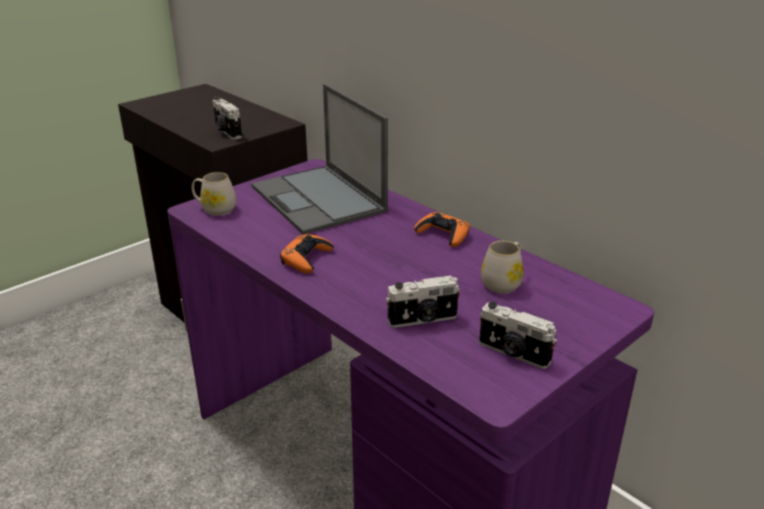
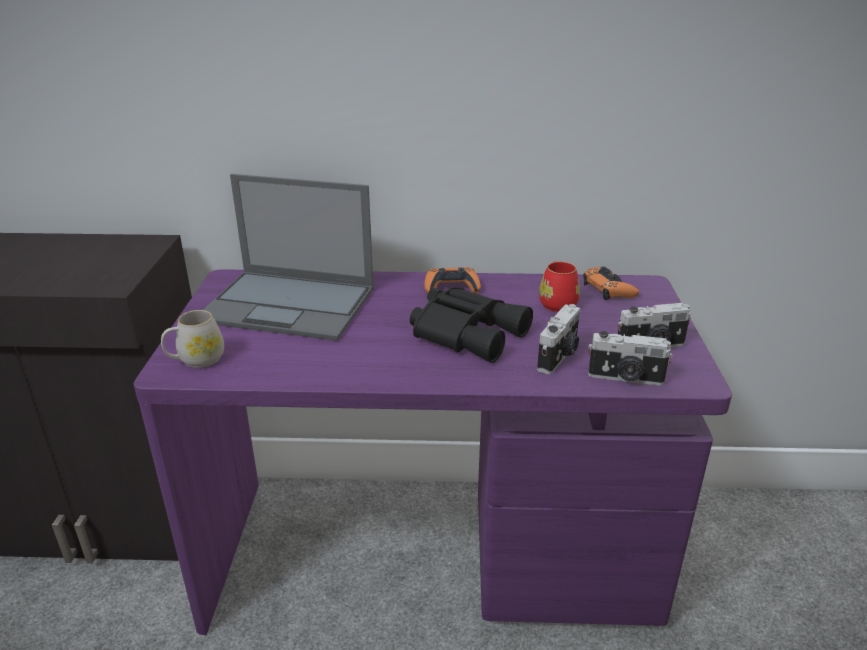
camera: 45 degrees left, 0 degrees up
(227, 132) = (101, 271): camera -> camera (625, 378)
(306, 259) = (381, 359): orange game controller -> orange game controller (608, 289)
(393, 270) = (468, 332): none -> black binoculars
(503, 282) = (556, 302): white mug -> red mug

